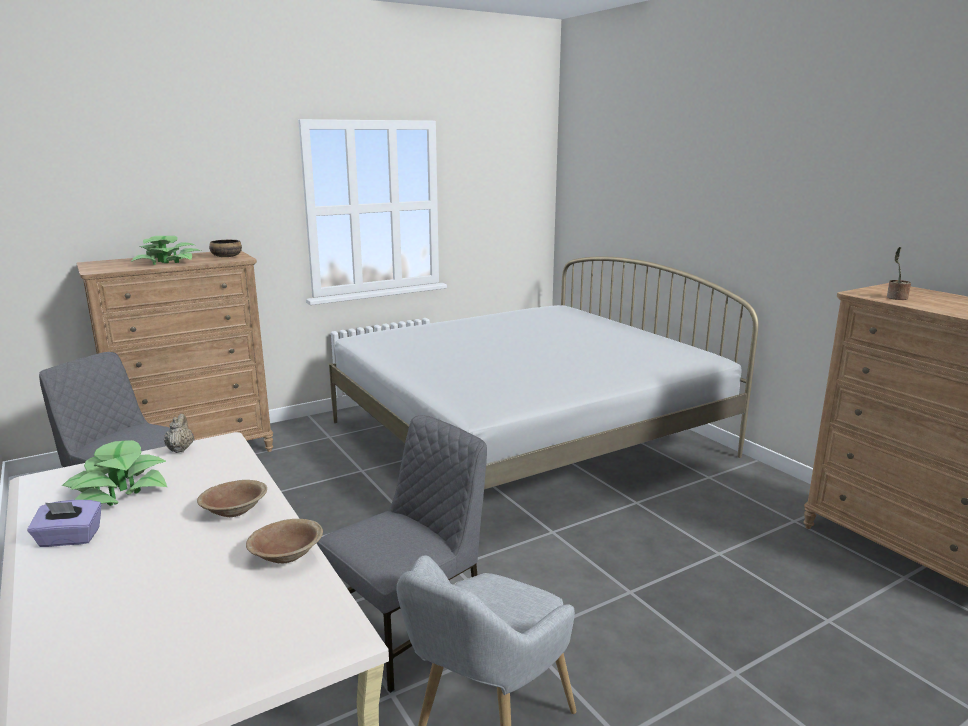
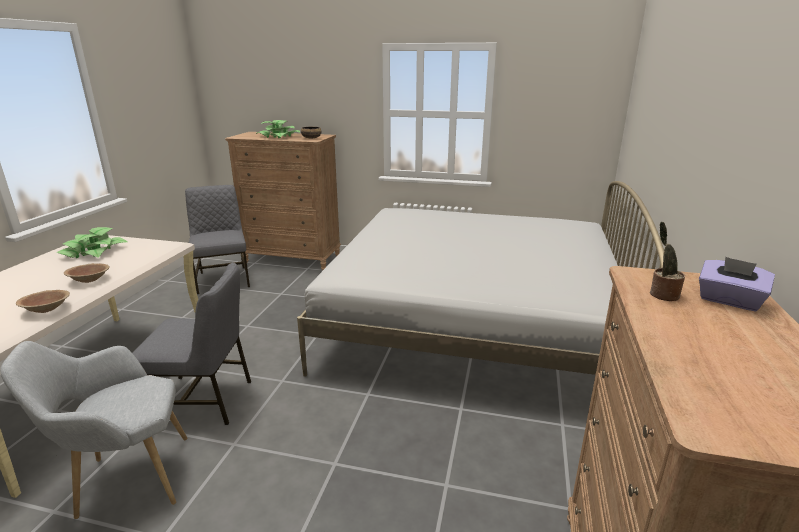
camera: 45 degrees right, 5 degrees up
(69, 539) = (37, 266): purple tissue box -> purple tissue box (728, 301)
(180, 449) = (152, 242): beige teapot -> none

